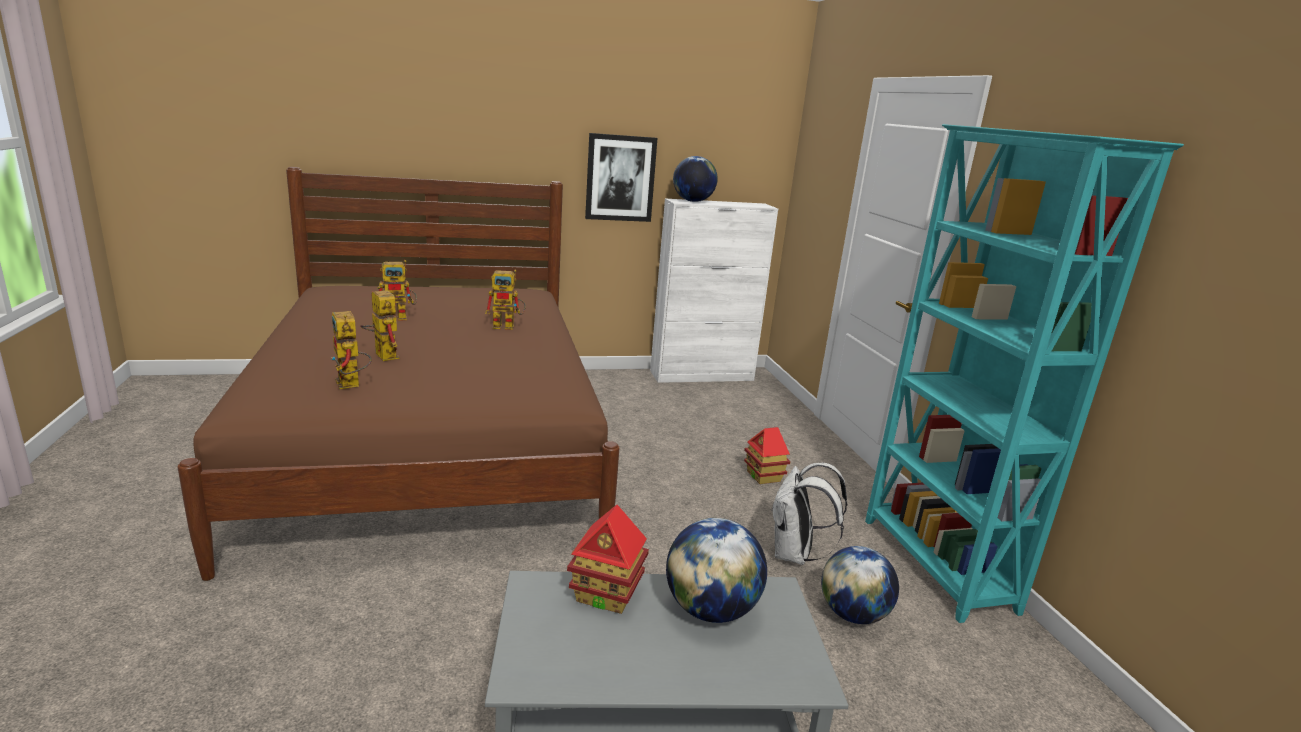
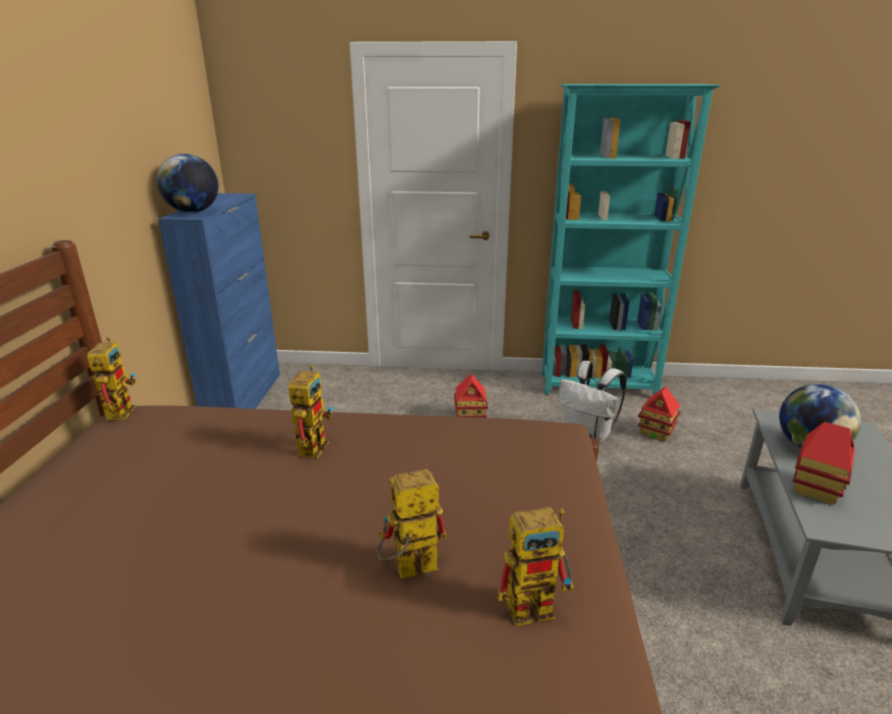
camera: 70 degrees left, 5 degrees up
(401, 317) = (210, 549): toy robot -> toy robot (120, 409)
(620, 178) = (109, 209): picture -> none
(702, 375) = (244, 399): white cabinet -> blue cabinet
(852, 614) = (656, 432): globe -> toy house

